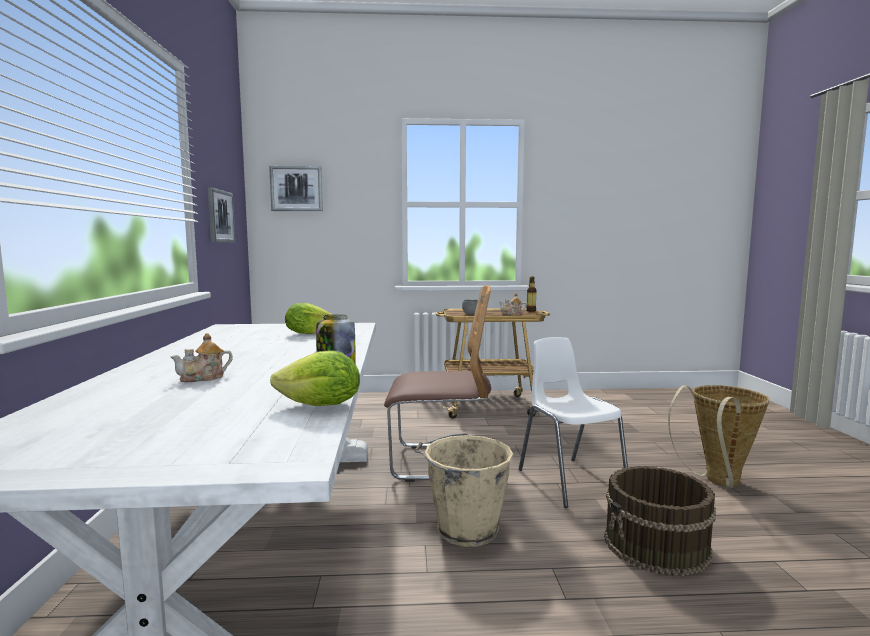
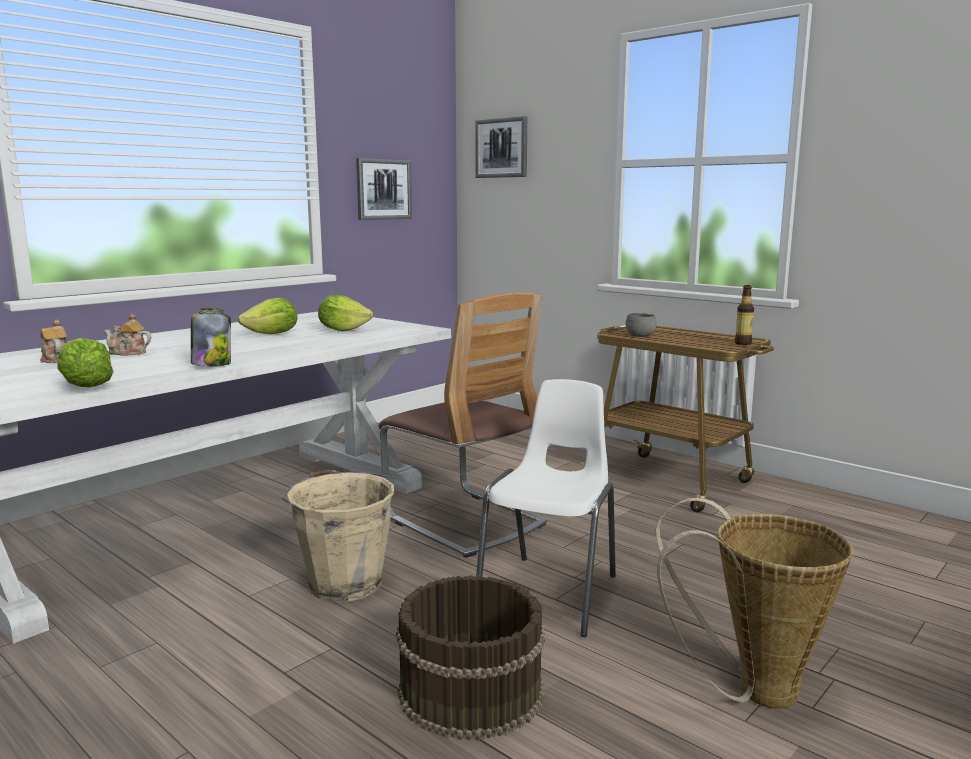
camera: 45 degrees right, 5 degrees up
(266, 344) = (272, 334): none -> lettuce
(512, 314) = (696, 344): teapot -> teapot (55, 360)

